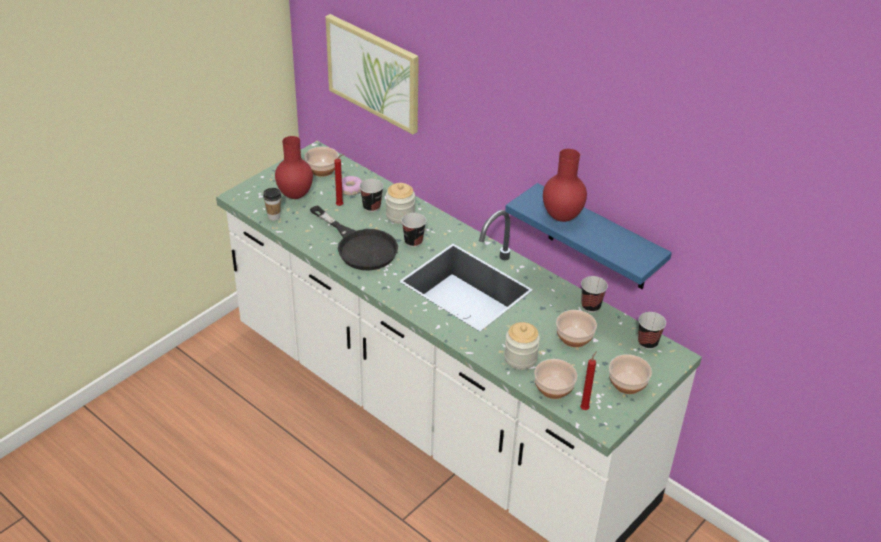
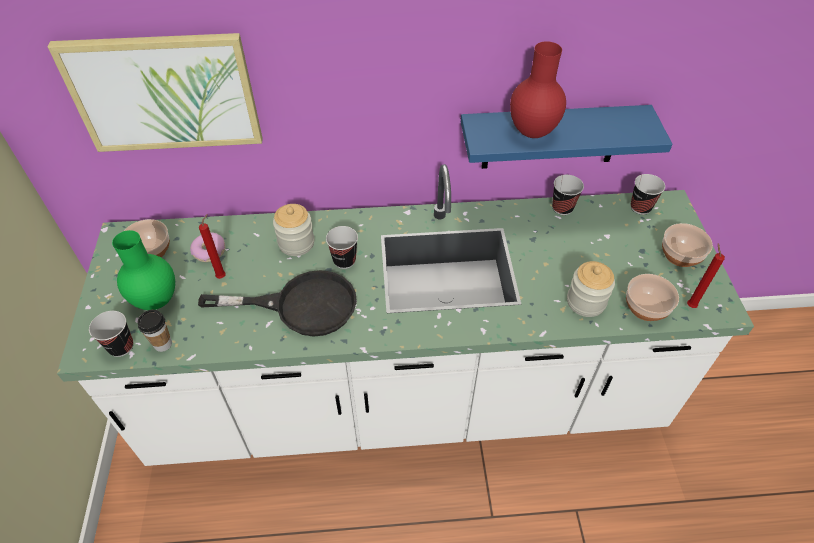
camera: 45 degrees left, 10 degrees up
(295, 195) = (156, 300): red vase -> green vase
(371, 207) = (256, 254): cup -> cup (121, 346)
(574, 338) = (592, 246): bowl -> none

